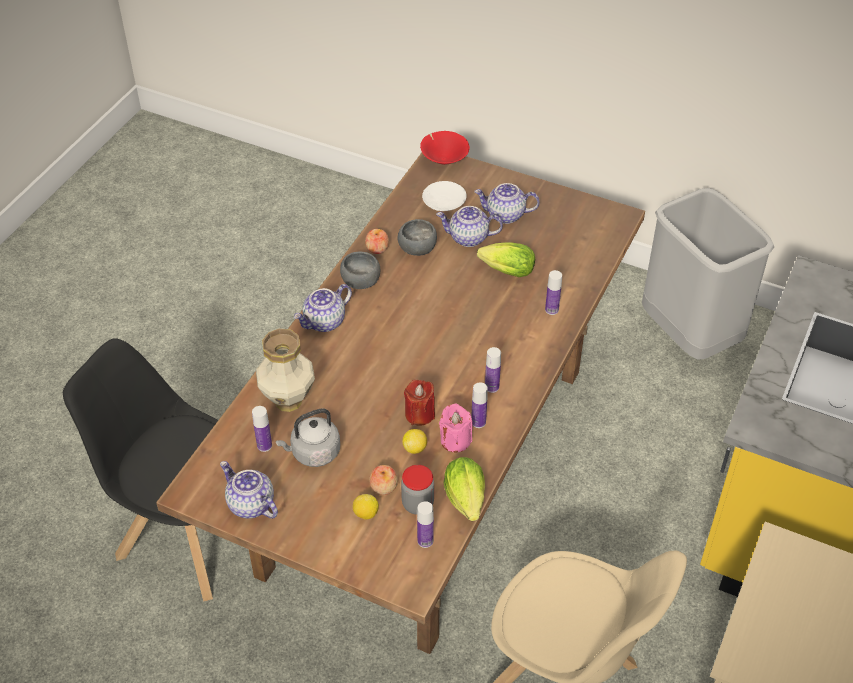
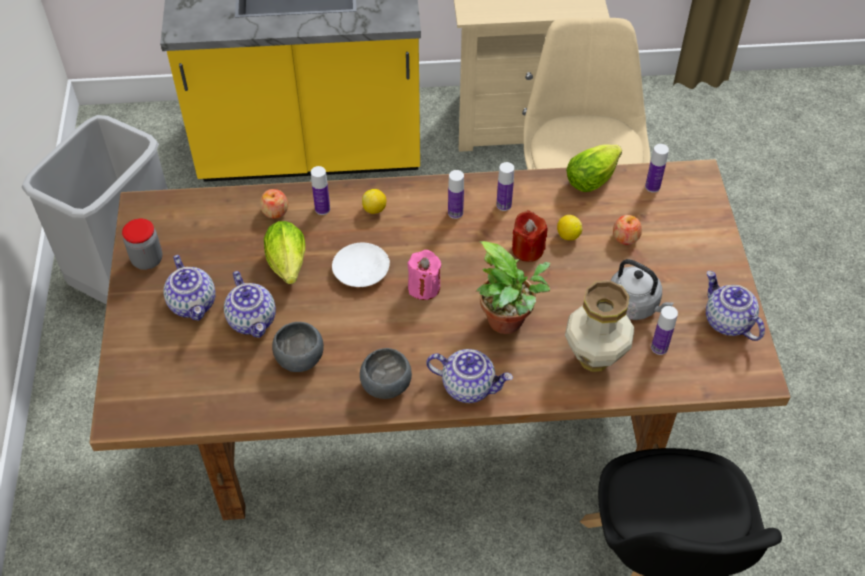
camera: 120 degrees left, 5 degrees up
(250, 504) = (727, 321): teapot -> teapot turned 135 degrees clockwise
(359, 368) = (509, 323): none -> potted plant
(365, 514) = (662, 236): lemon -> lemon (374, 209)
(377, 248) = (322, 397): apple -> apple (275, 211)
(417, 504) = (622, 207): jar -> jar (147, 260)
(443, 160) = (117, 408): red bowl -> none
(443, 201) = (199, 372): white plate -> white plate (362, 270)
(455, 440) = (536, 212): pink candle -> pink candle (424, 287)

